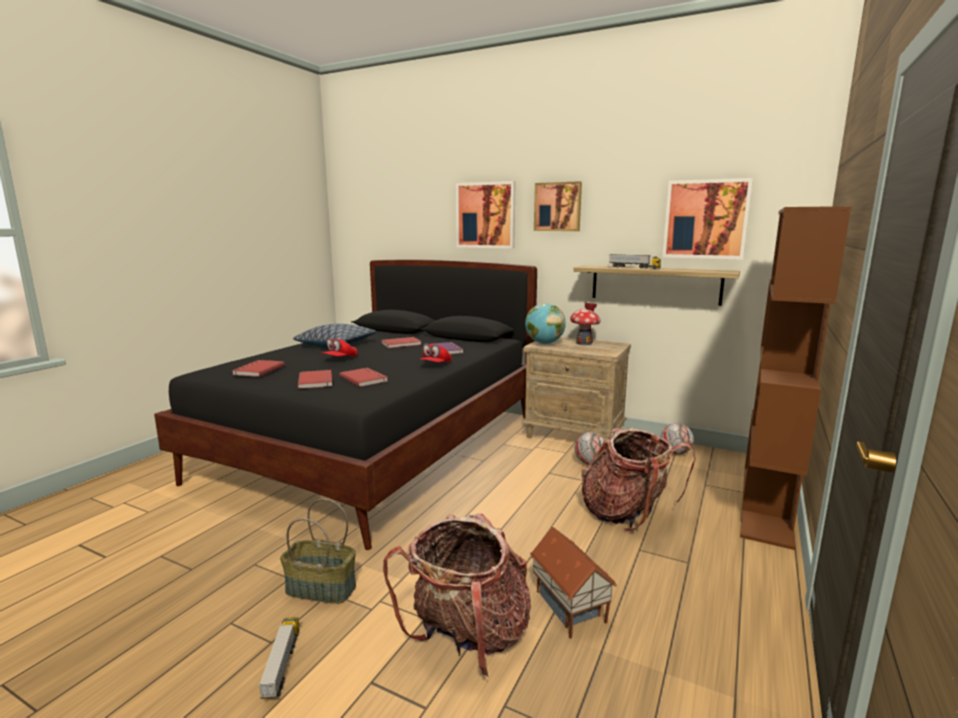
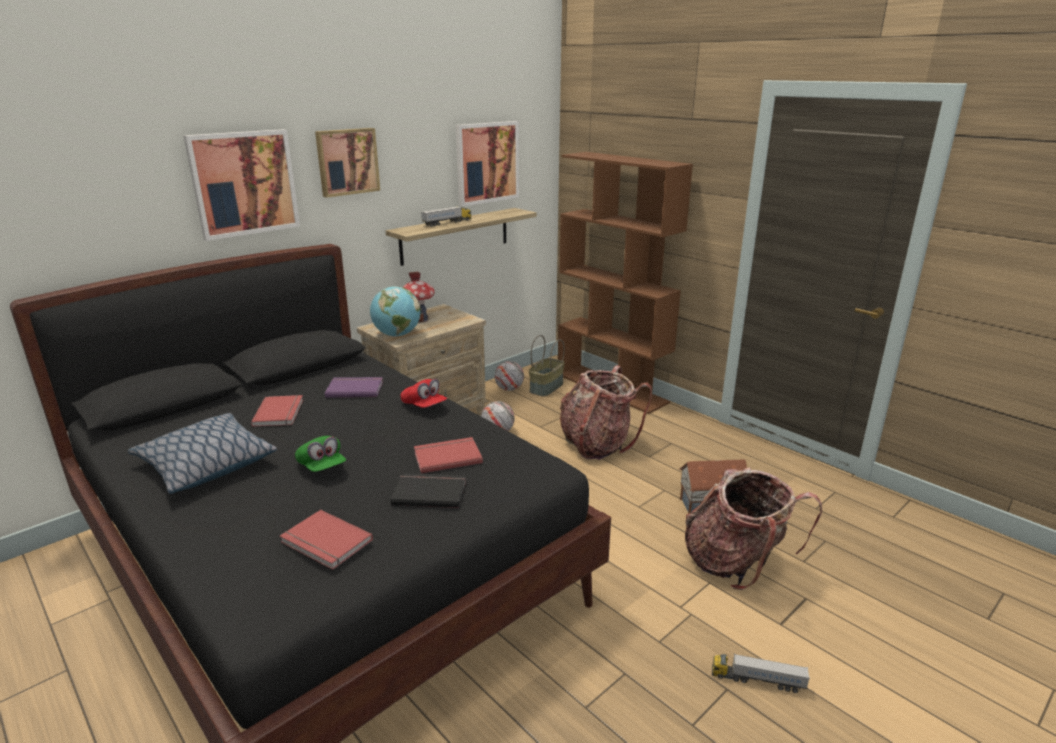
camera: 70 degrees left, 10 degrees up
(317, 381) = (429, 492): red book -> black book
(320, 589) = (652, 648): basket -> basket (546, 388)
(340, 359) = (321, 467): red cap -> green cap

